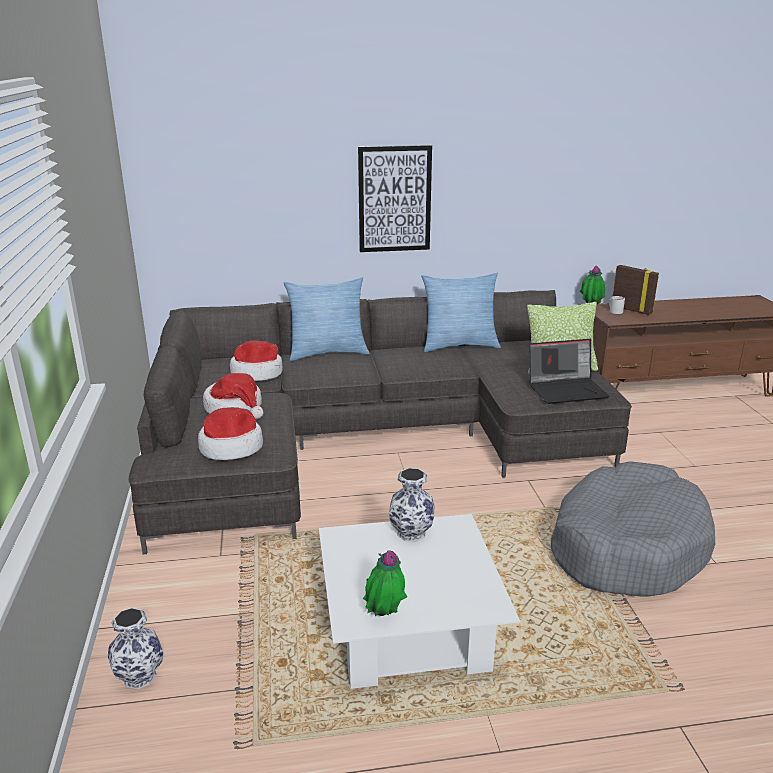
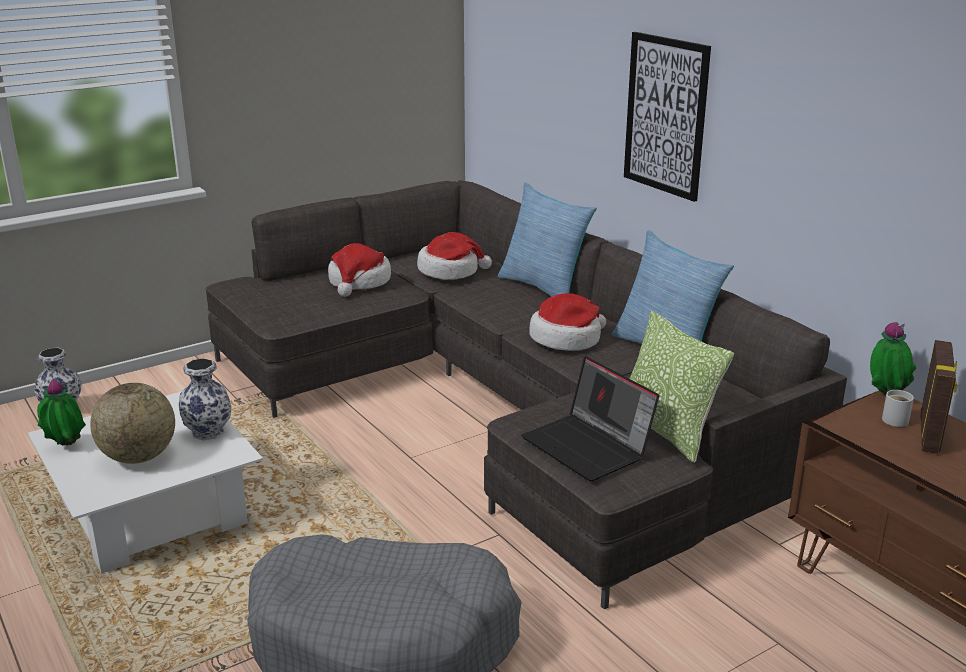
camera: 65 degrees right, 0 degrees up
(231, 447) = (277, 300): hat -> hat (567, 338)
(433, 574) = (139, 457): none -> globe

